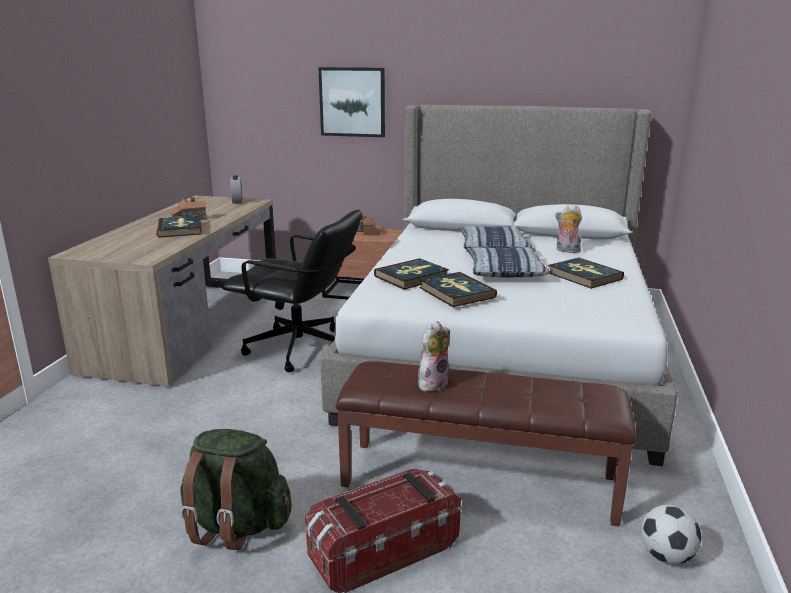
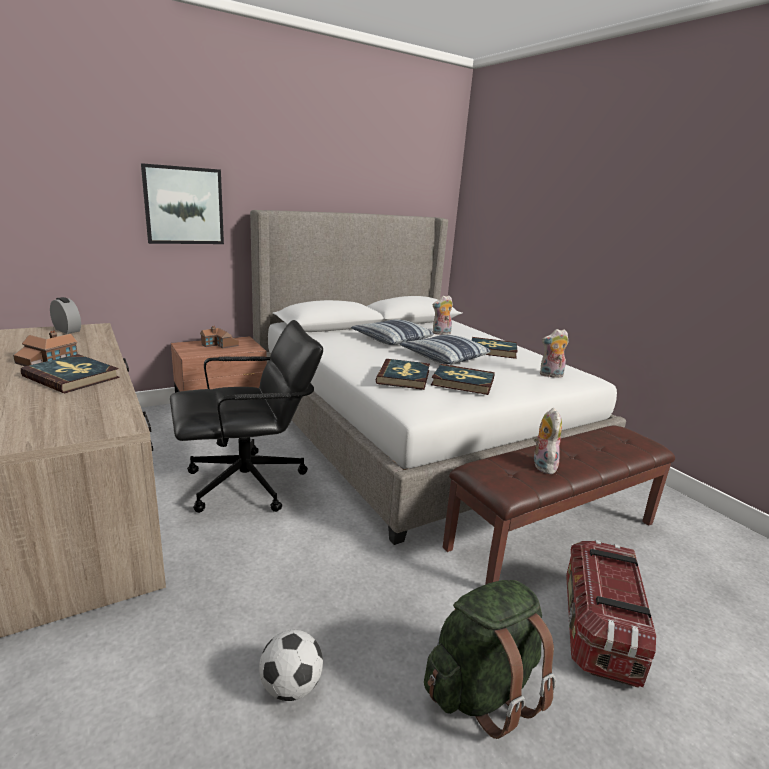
camera: 45 degrees left, 0 degrees up
(587, 311) = (550, 375): none -> plush toy
(666, 556) = (692, 530): football -> football (291, 687)

